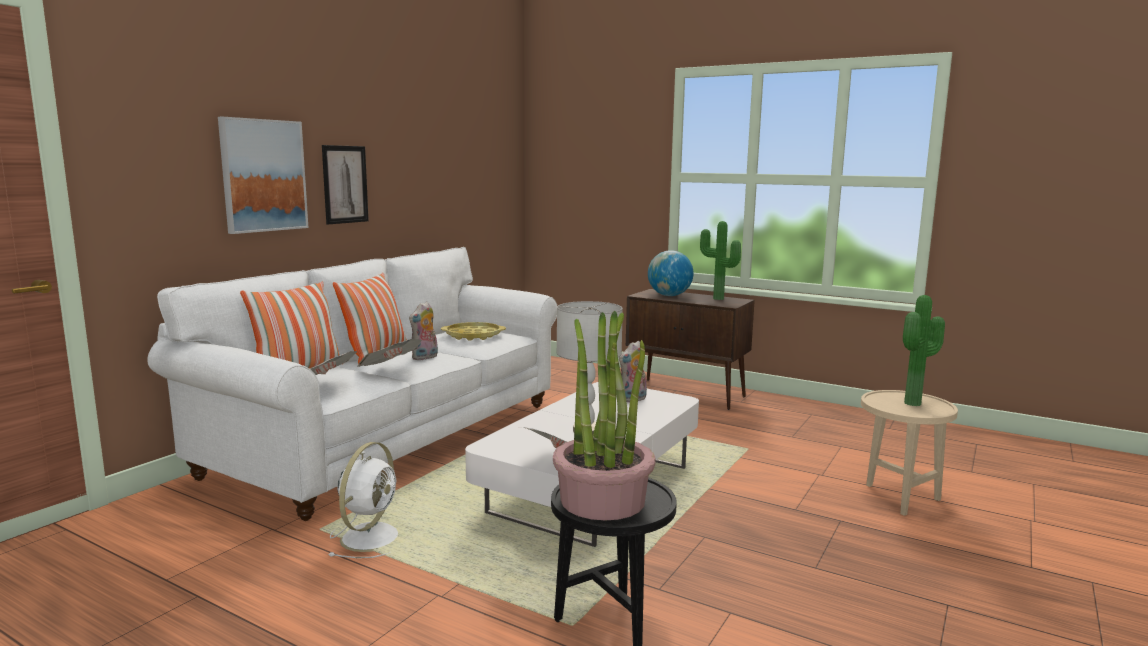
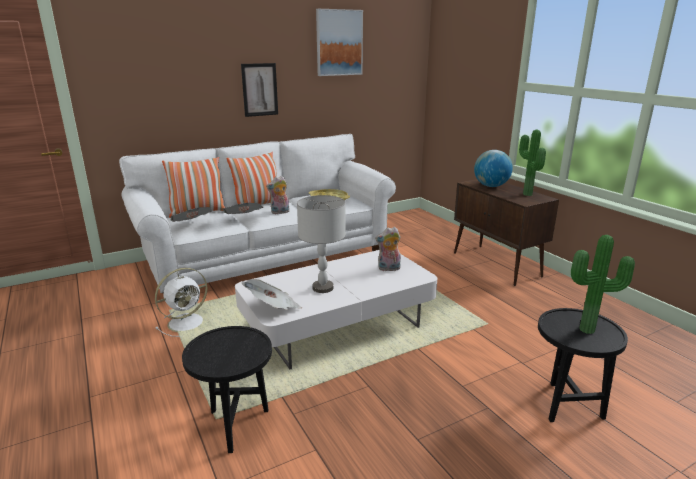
camera: 30 degrees right, 10 degrees up
(263, 175) = (197, 86): picture -> picture (339, 43)
(603, 500) = (218, 349): potted plant -> none
(897, 497) = (566, 403): beige side table -> black side table

